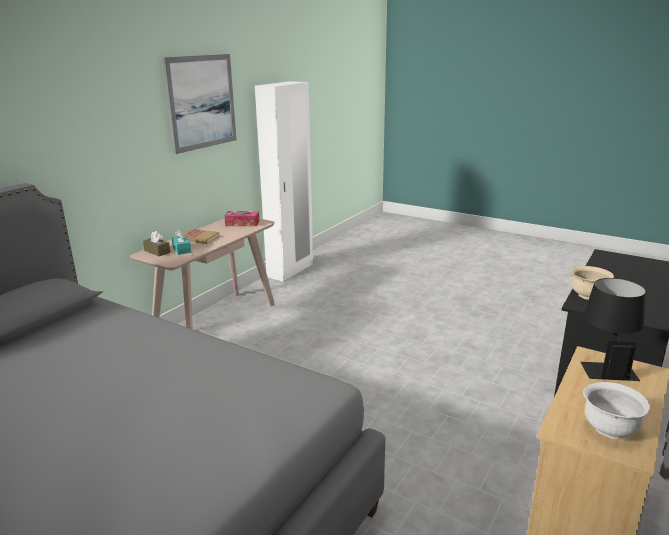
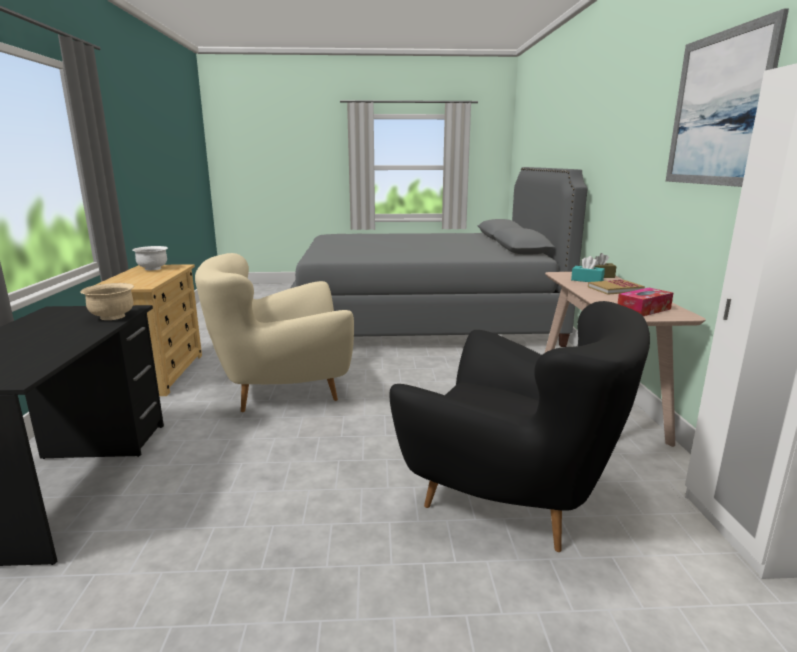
camera: 145 degrees right, 5 degrees down
(354, 301) = (512, 499): none -> black armchair
(429, 423) = (282, 391): none -> beige armchair
(605, 365) = (136, 284): black table lamp -> none

